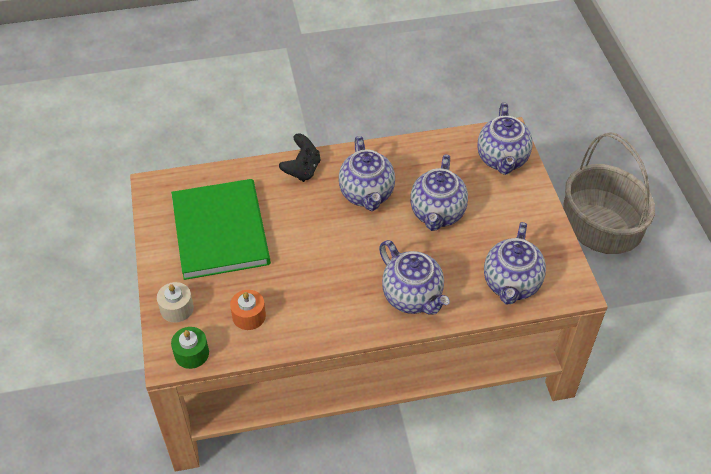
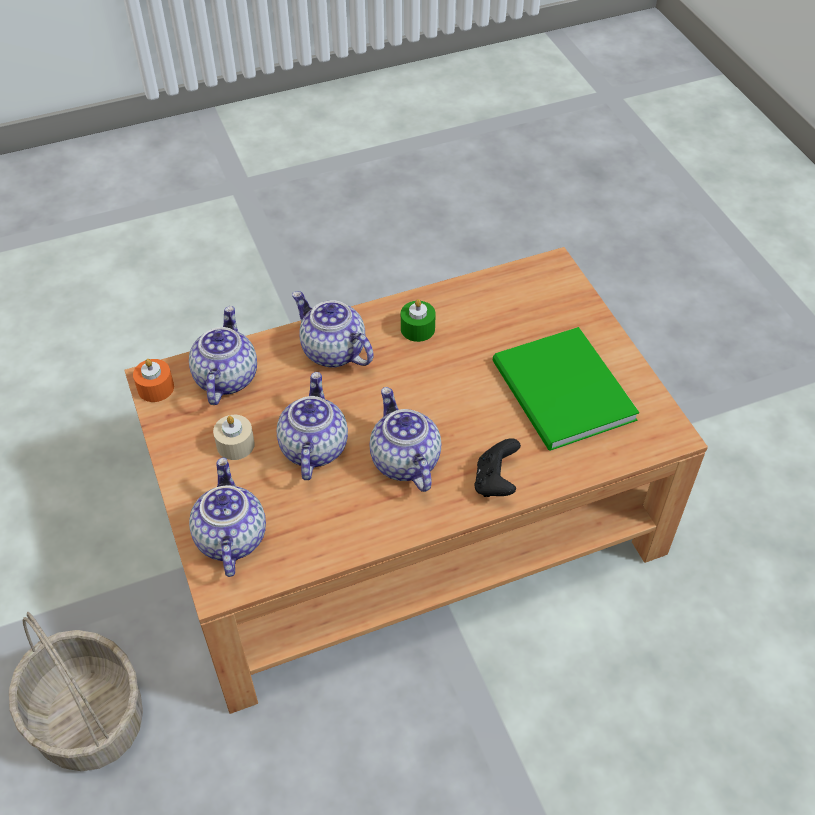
camera: 170 degrees right, 0 degrees up
(177, 308) = (569, 309): beige candle -> beige candle (235, 444)
(191, 353) = (536, 274): green candle -> green candle (417, 329)
(249, 316) = (495, 311): orange candle -> orange candle (156, 388)

